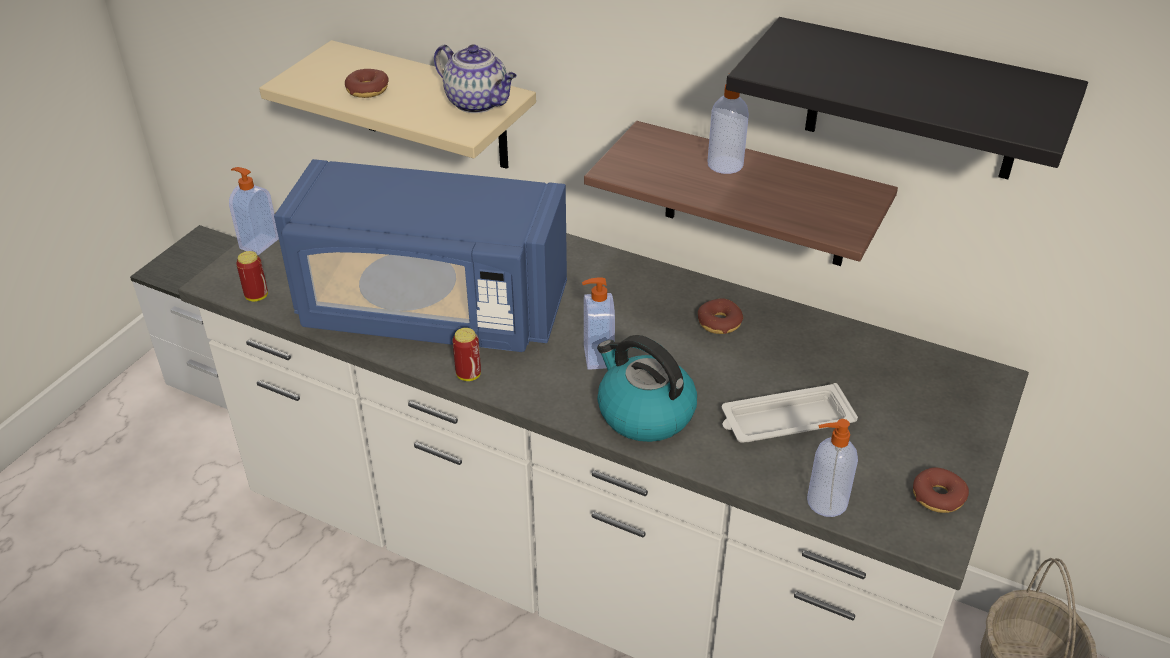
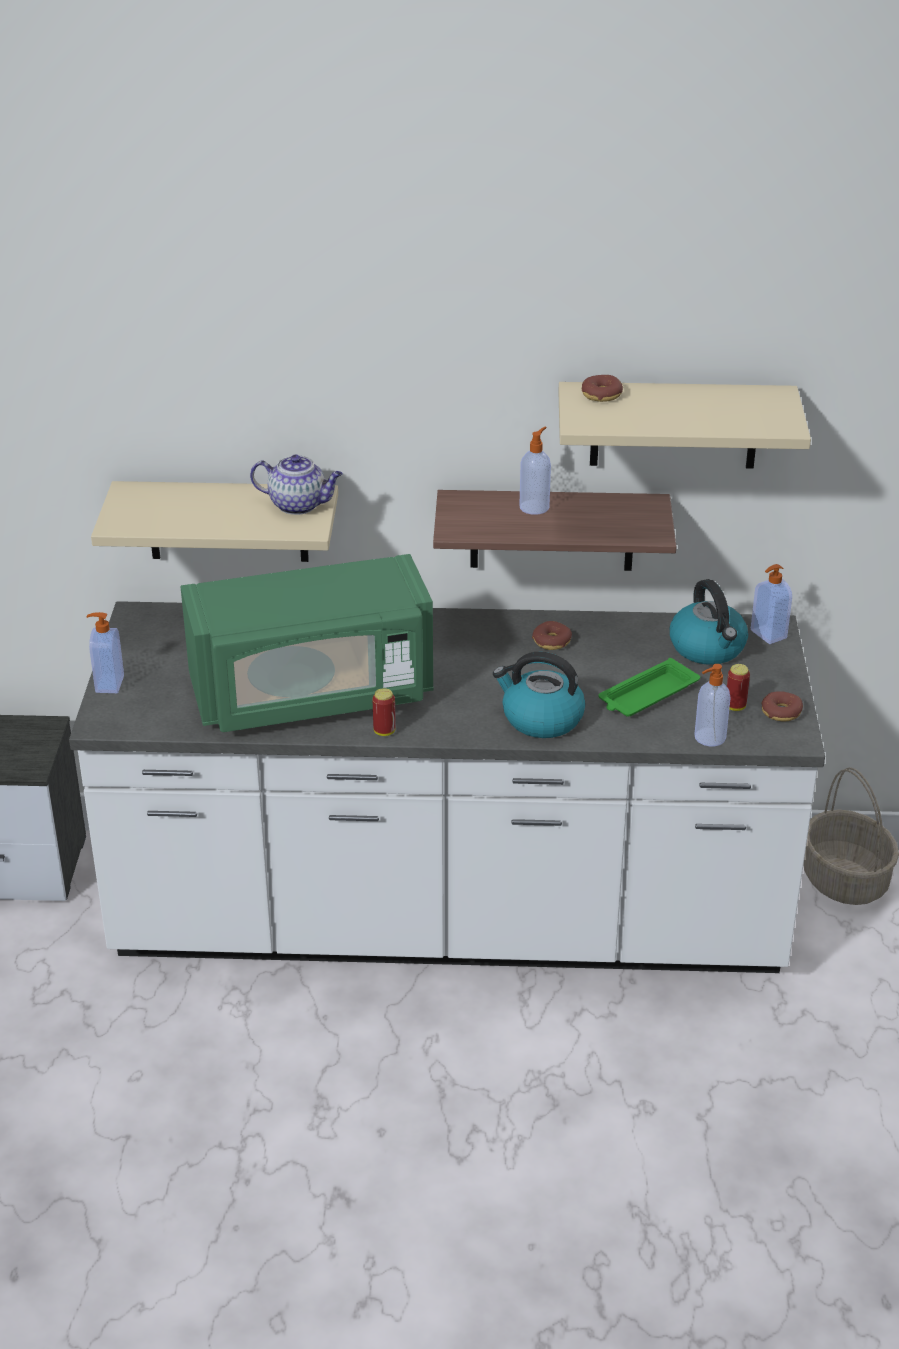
camera: 25 degrees left, 5 degrees down
(256, 296) = (149, 725): can -> can (735, 706)
(367, 90) = (192, 516): donut -> donut (601, 395)
(431, 310) = (313, 694): blue microwave -> green microwave
(597, 357) = (475, 691): soap dispenser -> soap dispenser (767, 634)
(784, 421) = (647, 695): white tray -> green tray
(895, 383) = (708, 648): none -> kettle
(915, 101) = (674, 425): black shelf -> beige shelf

